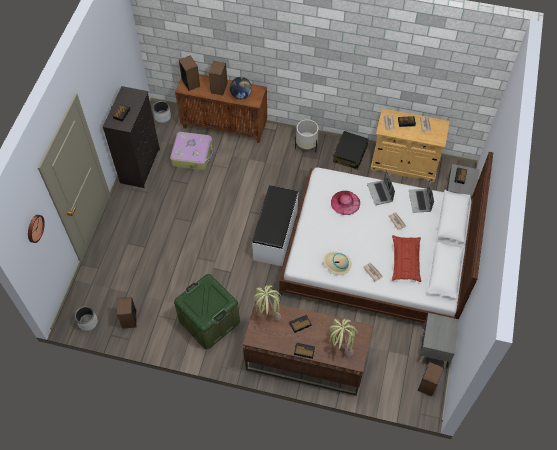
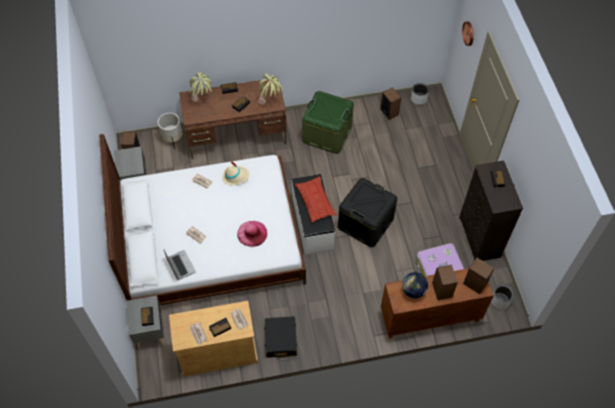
camera: 155 degrees right, 0 degrees up
(228, 216) = (365, 223): none -> black storage box
(306, 146) = (331, 330): white planter -> white planter (172, 139)
(380, 193) = (222, 258): laptop -> none
(405, 260) = (176, 203): pillow -> pillow (315, 201)

